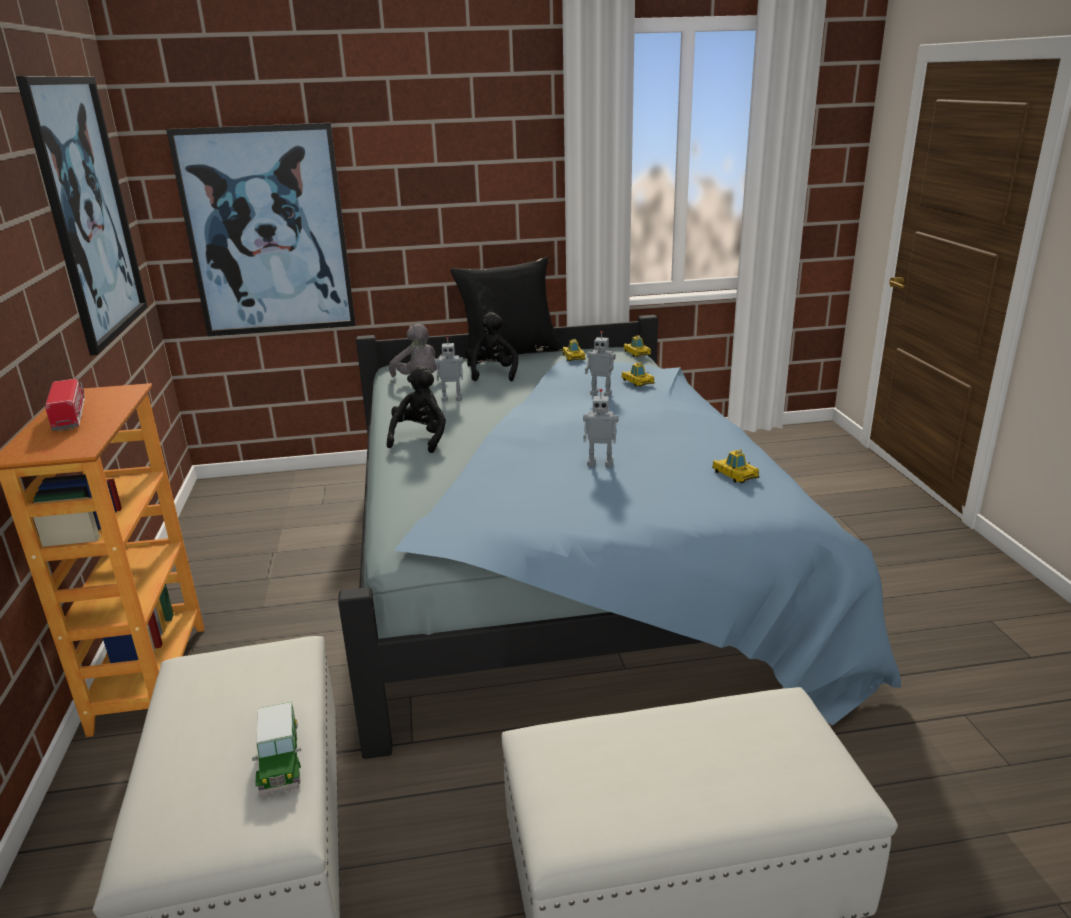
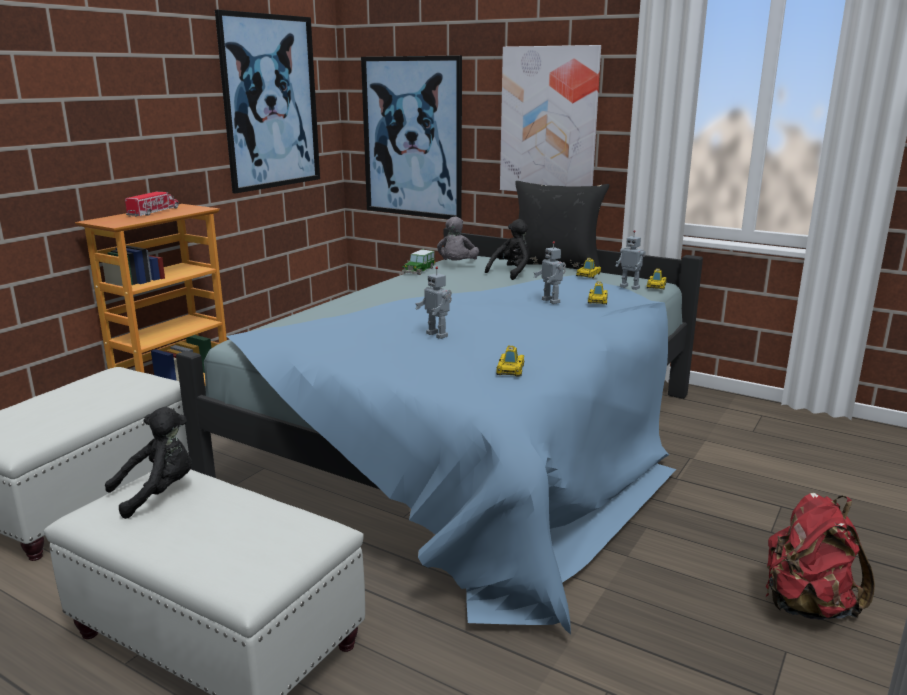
camera: 40 degrees right, 5 degrees down
(280, 763) = (64, 423): toy car -> toy car (419, 271)
(420, 438) = (378, 293): black plush toy -> black plush toy (158, 493)
(452, 398) = (448, 279): toy robot -> toy robot (630, 287)
(458, 195) = (548, 121): none -> picture
(954, 582) = (806, 605): none -> red backpack

